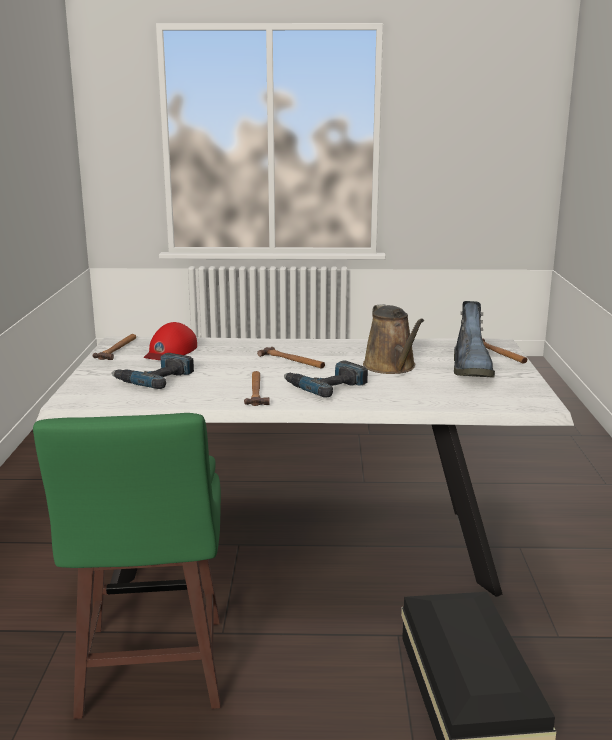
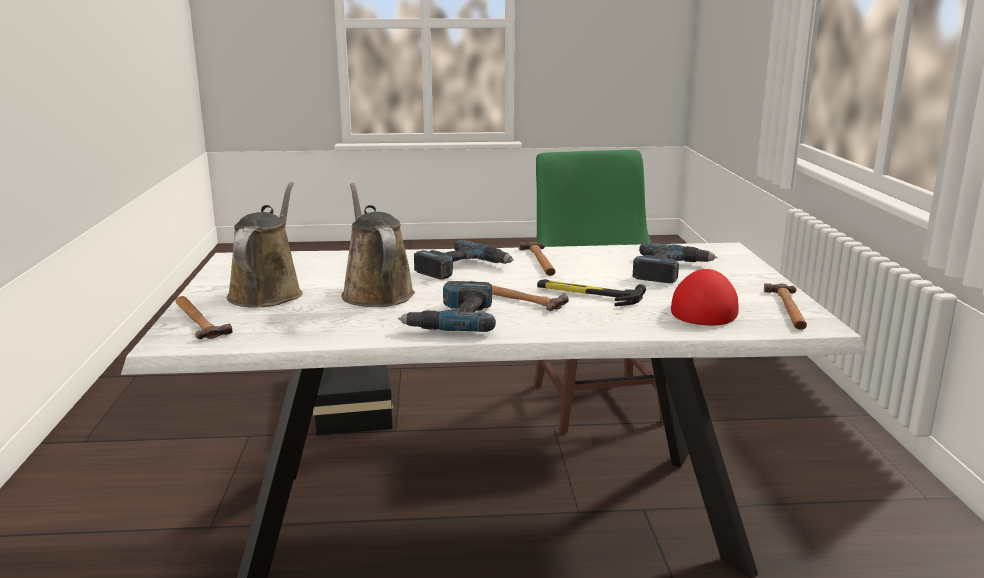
camera: 175 degrees right, 0 degrees up
(238, 361) = (588, 294): none -> hammer
(335, 350) = (453, 318): none -> power drill
(472, 369) = (268, 292): boot -> brown watering can

